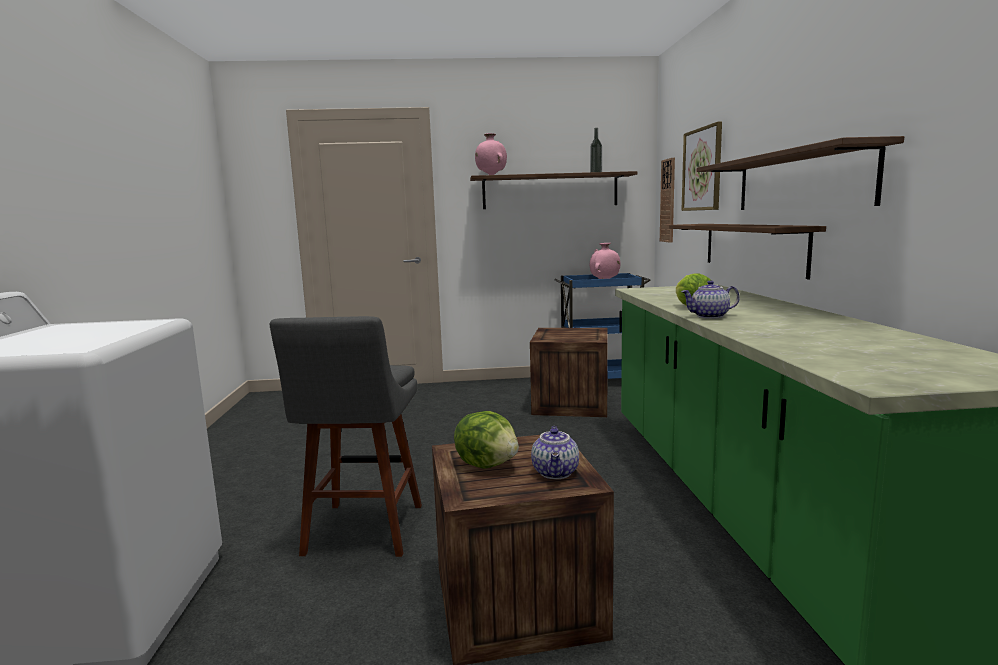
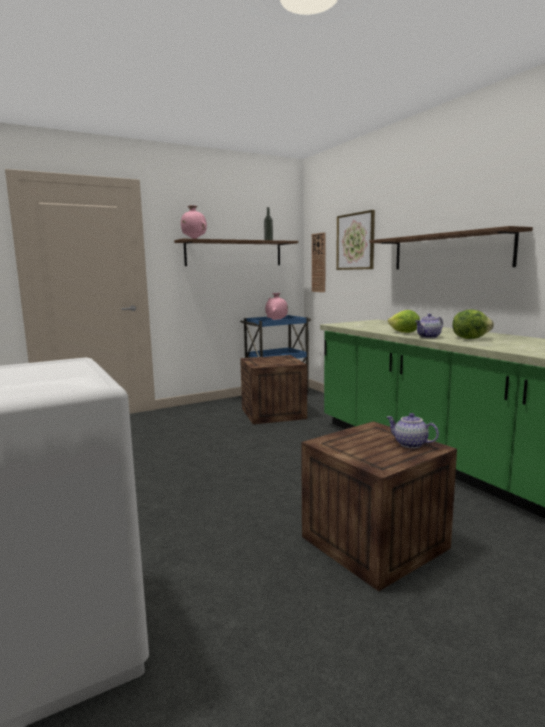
camera: 25 degrees left, 0 degrees up
(362, 533) = (216, 527): grey stool -> none
(488, 464) = (360, 446): lettuce -> lettuce (470, 338)
(556, 473) = (410, 444): teapot -> teapot turned 150 degrees clockwise
(752, 247) = (407, 293): shelf -> none

